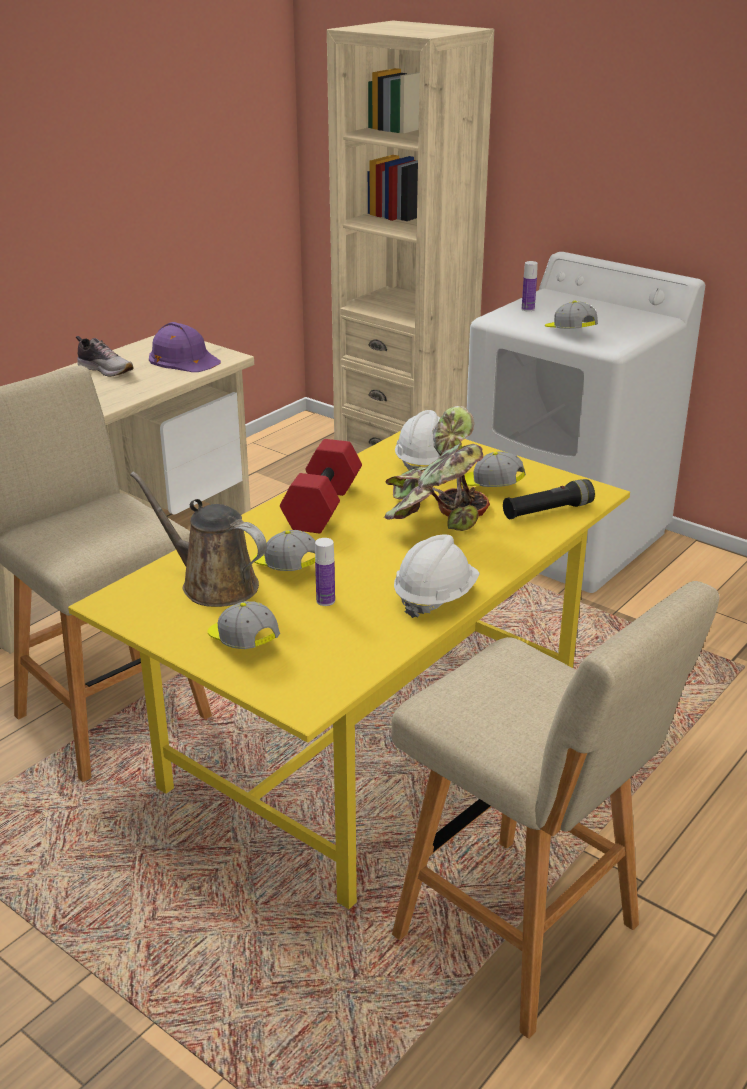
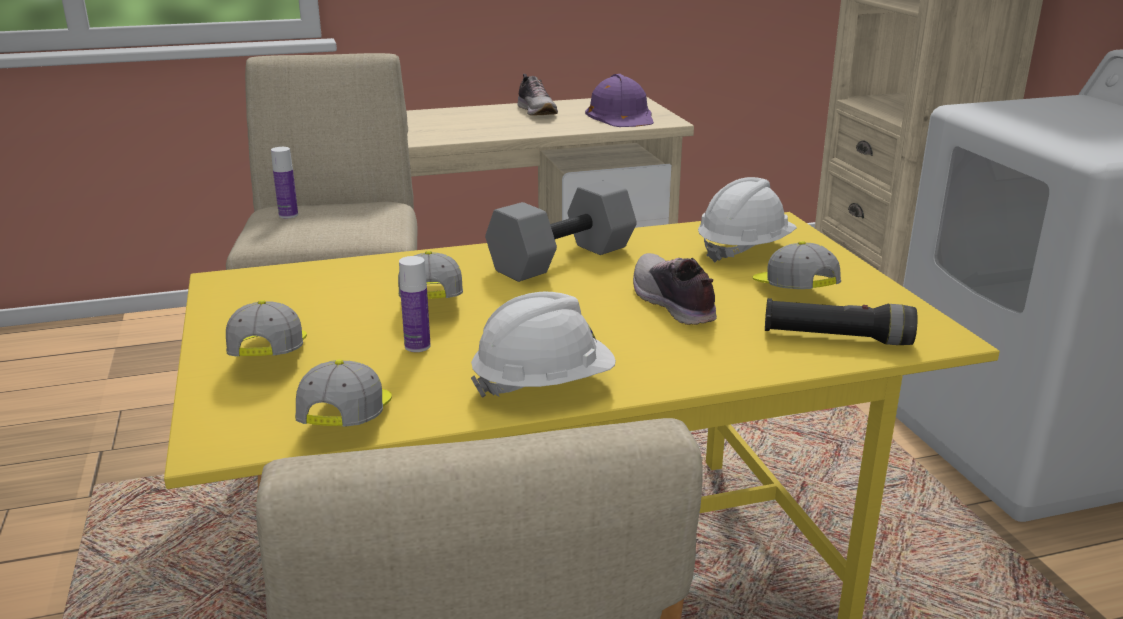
camera: 35 degrees right, 5 degrees down
(213, 584) = (338, 295): brown watering can -> none
(324, 507) = (562, 260): red dumbbell -> grey dumbbell
(433, 517) = (672, 303): potted plant -> shoe
(528, 309) = (1027, 107): bottle -> bottle (288, 215)
(569, 332) = (1055, 134): cap -> cap (348, 420)

